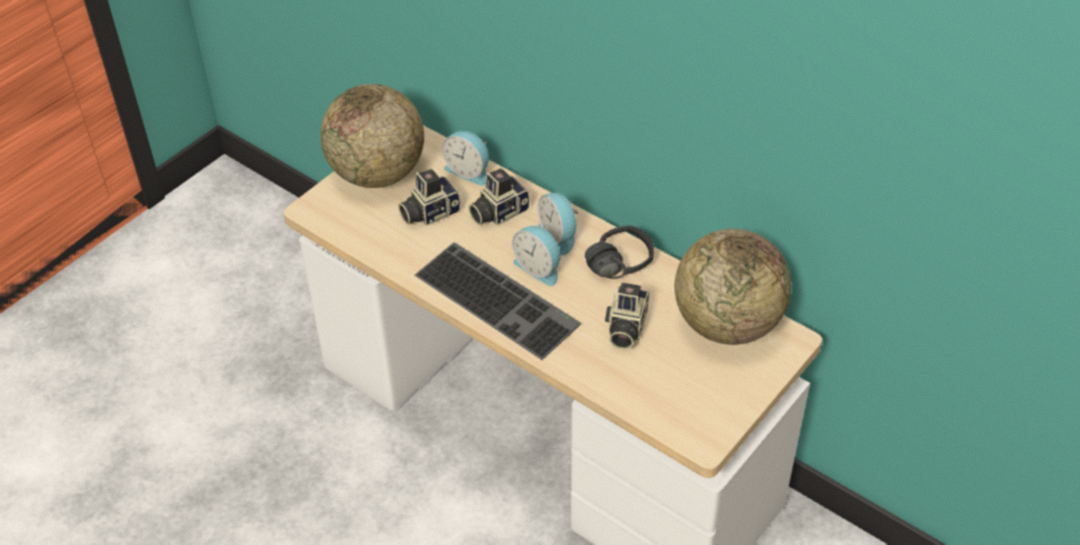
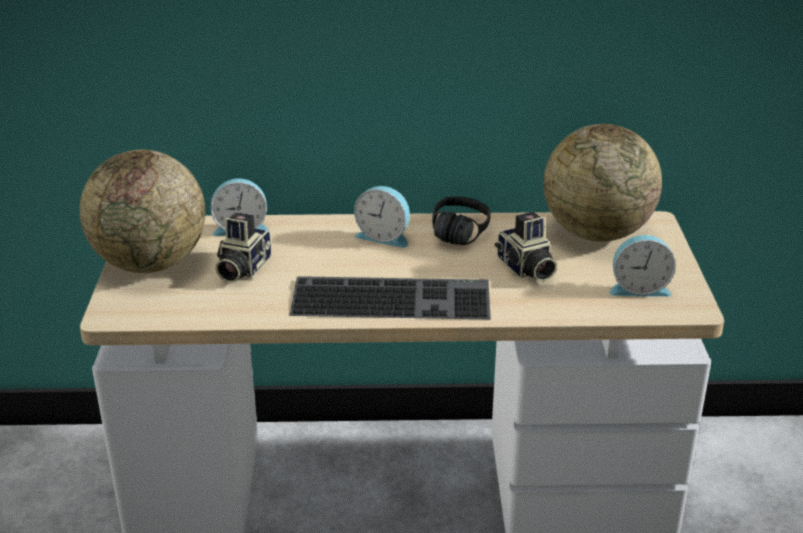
camera: 40 degrees left, 15 degrees down
(498, 212) = (307, 243): camera -> none
(539, 268) = (397, 263): alarm clock -> alarm clock (639, 288)

